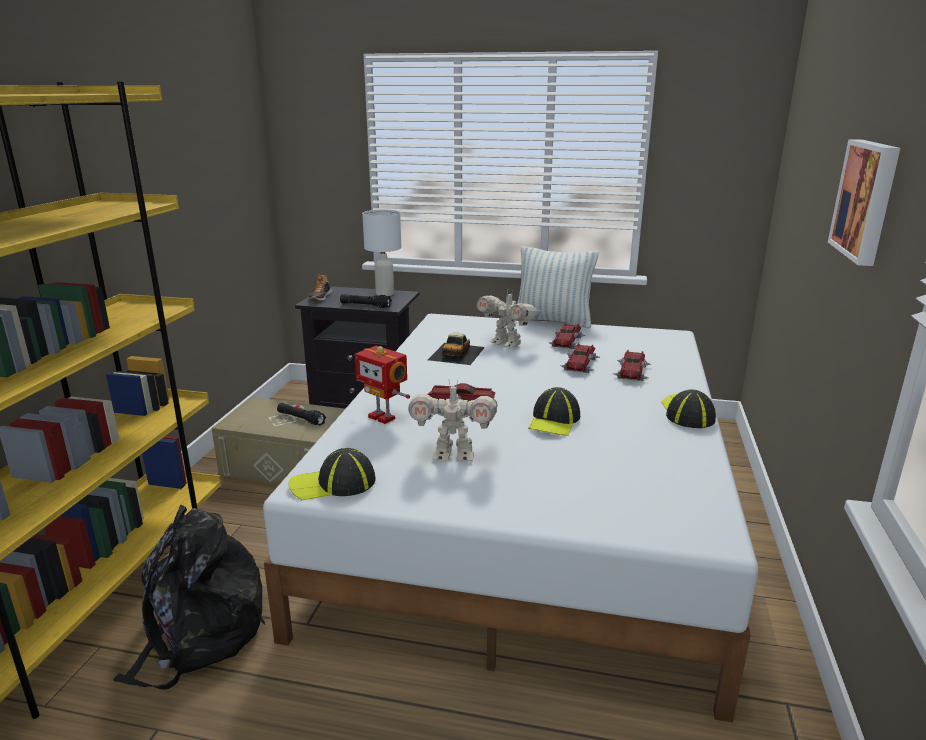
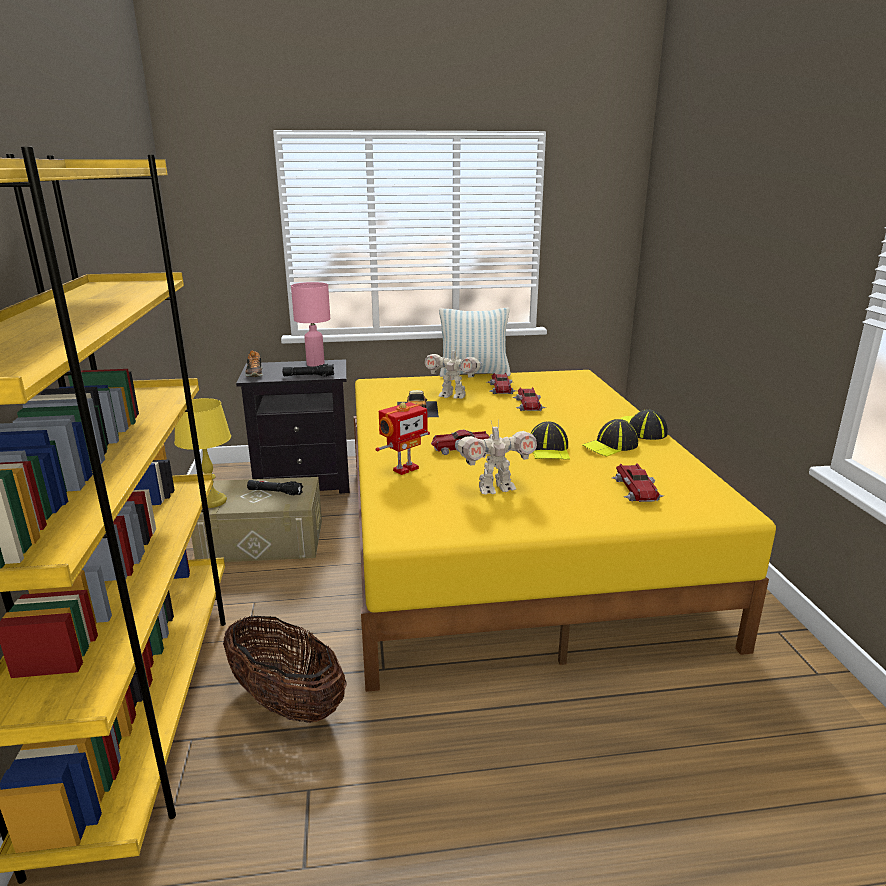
camera: 20 degrees left, 0 degrees up
(199, 634) = (287, 702): black backpack -> basket
(241, 418) = (212, 501): none -> yellow table lamp
(333, 484) = (416, 527): cap -> cap (610, 446)
(383, 417) = (404, 469): toy robot -> toy robot turned 60 degrees counterclockwise
(385, 294) = (315, 364): white table lamp -> pink table lamp
(529, 509) = (508, 537): white bed -> yellow bed
(632, 372) = (574, 405): toy car -> toy car (637, 490)
(867, 200) = (777, 245): picture -> none

